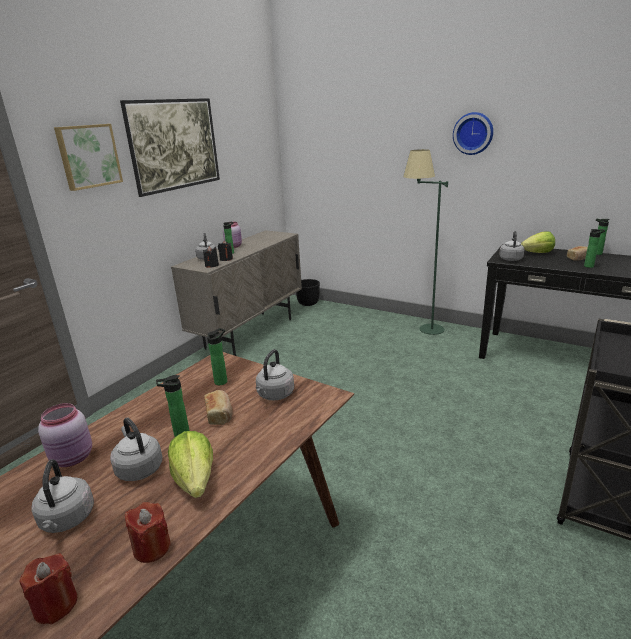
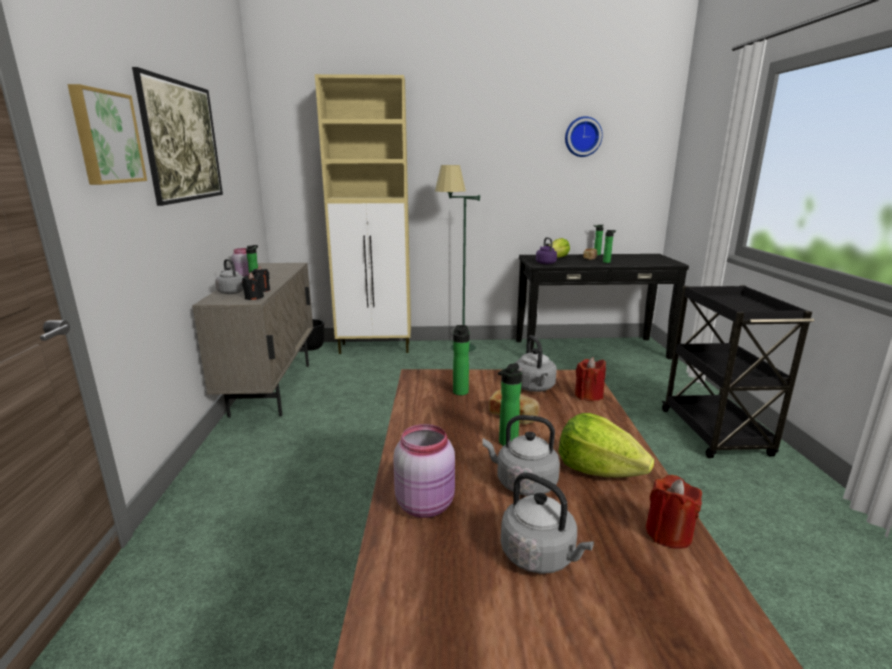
camera: 35 degrees left, 5 degrees down
(56, 605) = (685, 625): red candle -> red candle (588, 395)
(356, 314) = (376, 348): none -> beige cabinet
(473, 133) = (485, 153): wall clock -> wall clock (582, 137)
(510, 259) = (545, 263): grey kettle -> purple kettle

